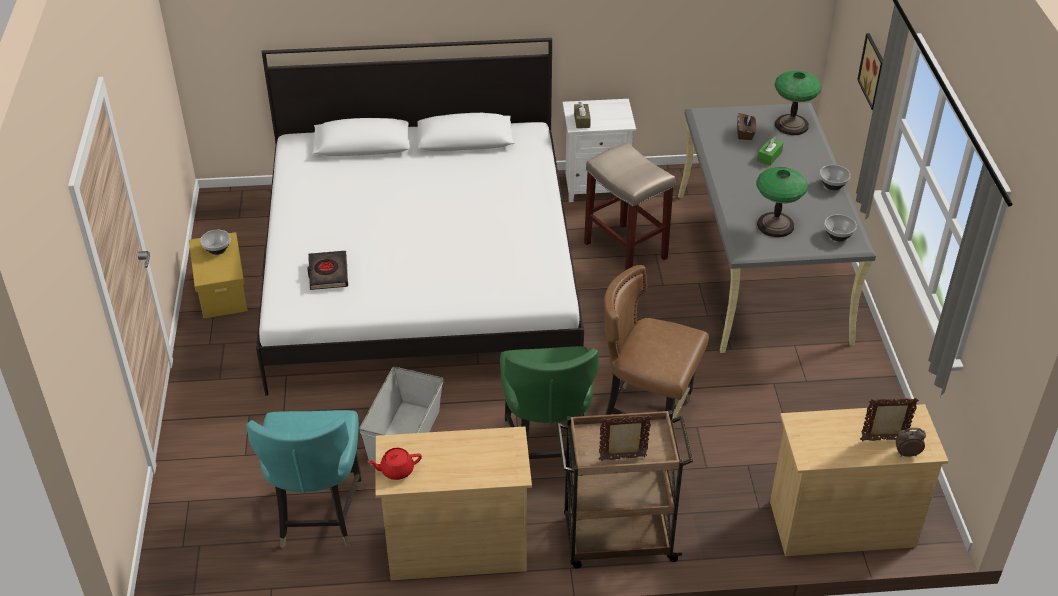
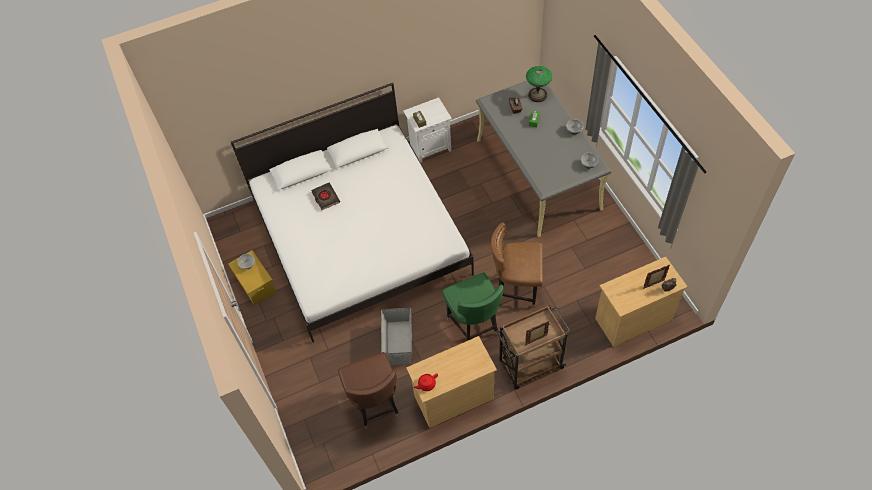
camera: 15 degrees left, 15 degrees up
(317, 516) = (375, 404): turquoise chair -> brown chair
(328, 273) = (326, 268): black book -> black book (325, 197)
(624, 250) = (463, 186): beige stool -> none
(775, 225) = (554, 167): table lamp -> none
(874, 71) = (583, 64): picture -> none

